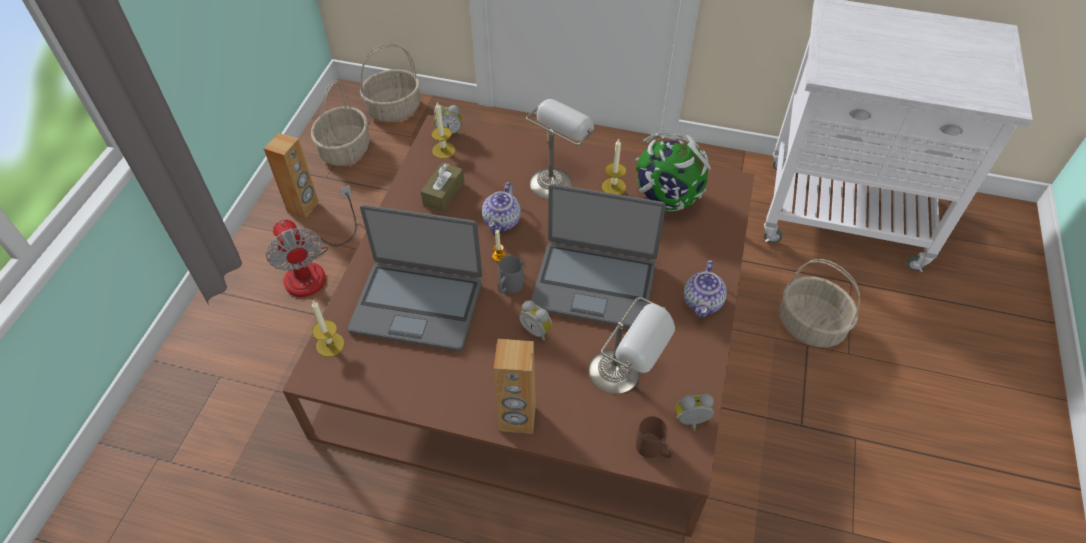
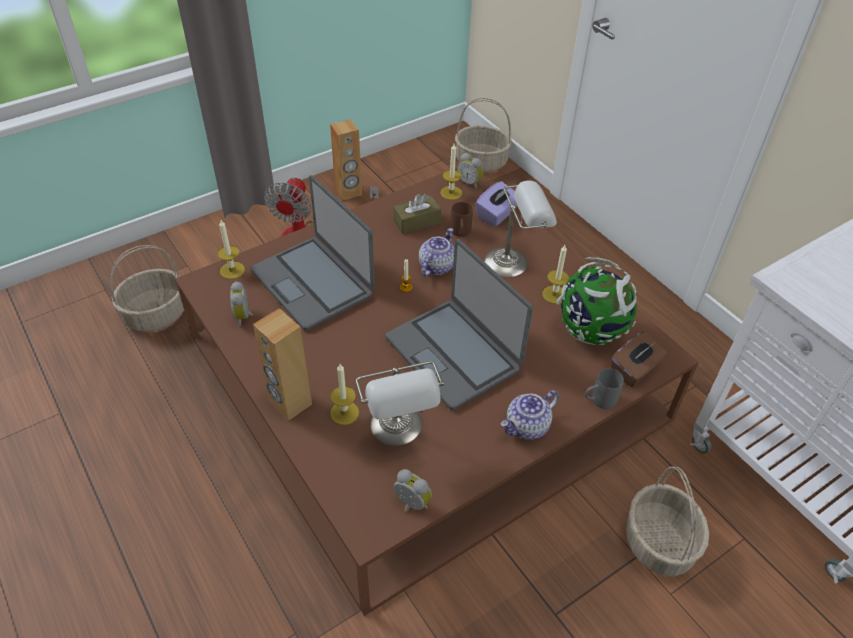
camera: 40 degrees right, 5 degrees down
(345, 149) = (416, 170): basket -> basket (156, 314)
(501, 147) = (497, 214): none -> purple tissue box
(502, 222) = (436, 266): teapot -> teapot turned 150 degrees clockwise
(508, 288) = (387, 314): grey mug -> grey mug (598, 401)
(537, 330) = (373, 355): alarm clock -> alarm clock (244, 316)
(568, 393) = (344, 413): none -> candle
(654, 450) = (358, 501): brown mug -> brown mug (460, 233)
(724, 208) = (634, 370): none -> brown tissue box

